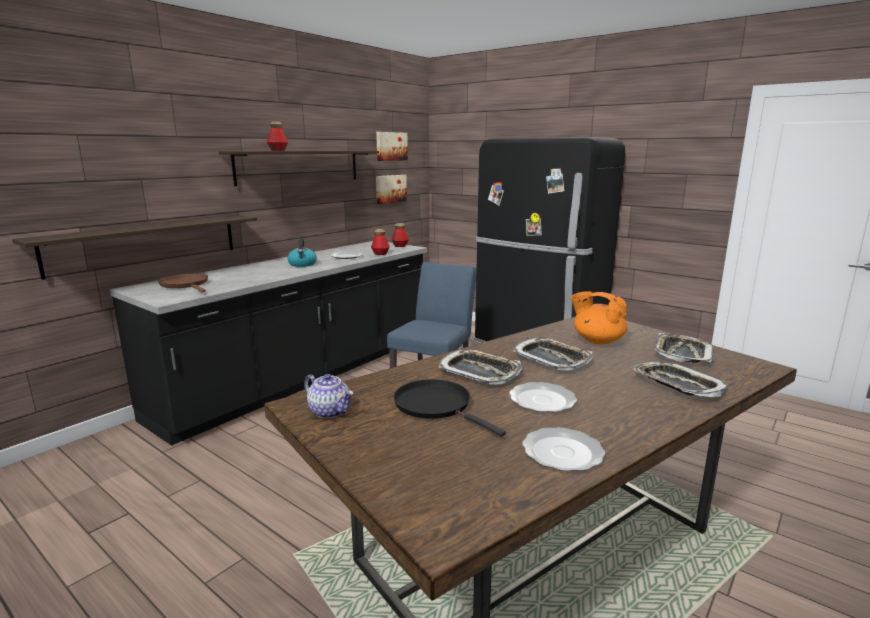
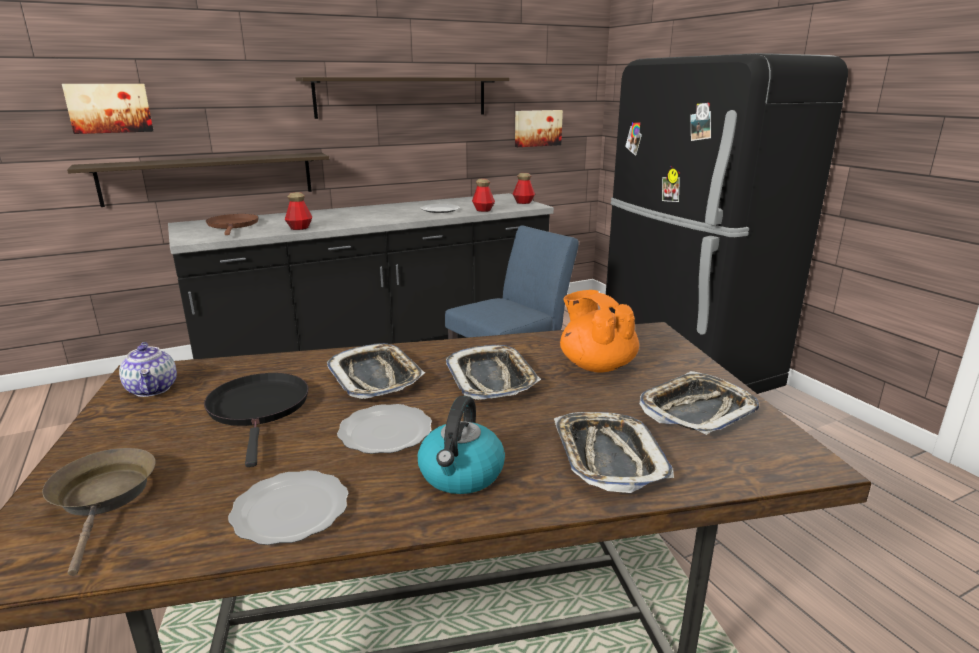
camera: 25 degrees right, 5 degrees up
(278, 150) = (365, 76): bottle -> bottle (299, 228)
(302, 264) = (378, 215): kettle -> kettle (461, 474)
(391, 146) = (541, 72): picture -> picture (109, 108)
(431, 480) = (105, 498): none -> brown frying pan

